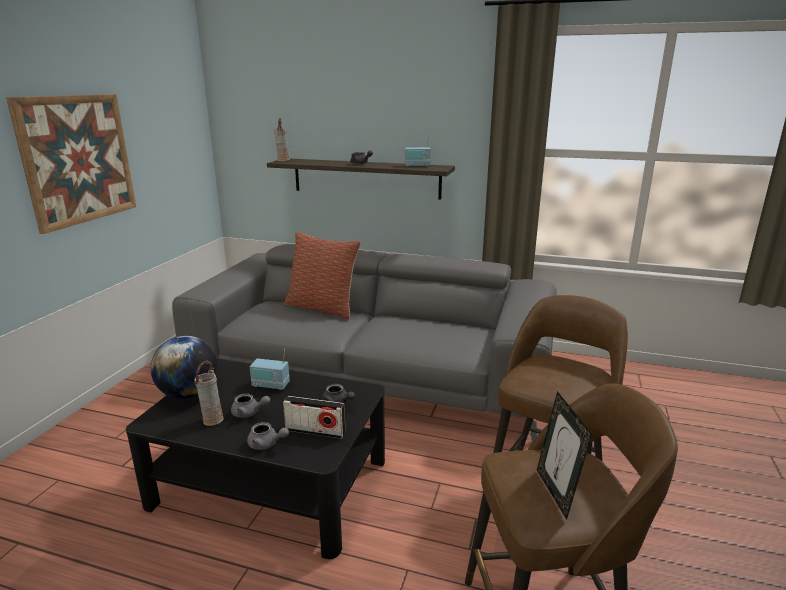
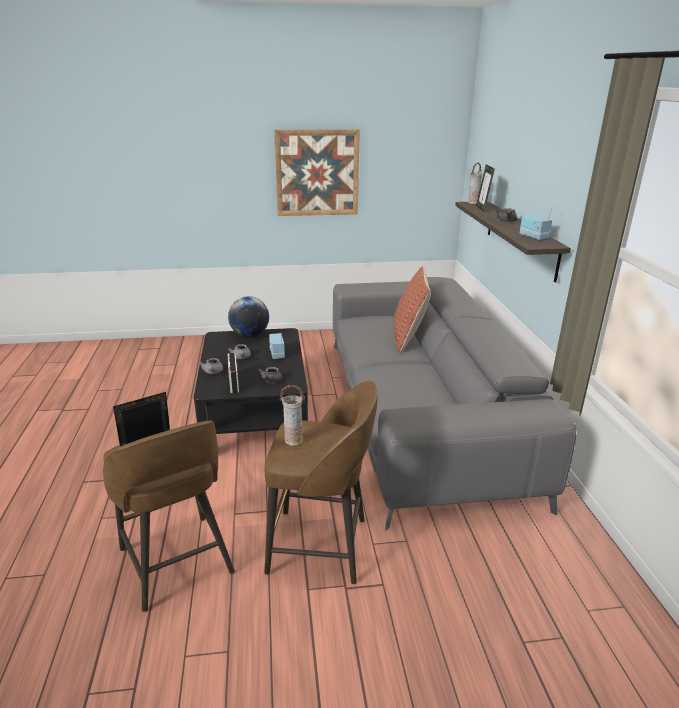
camera: 65 degrees right, 5 degrees up
(212, 420) = (227, 350): vase -> vase (293, 440)
(307, 161) = (482, 208): none -> picture frame

